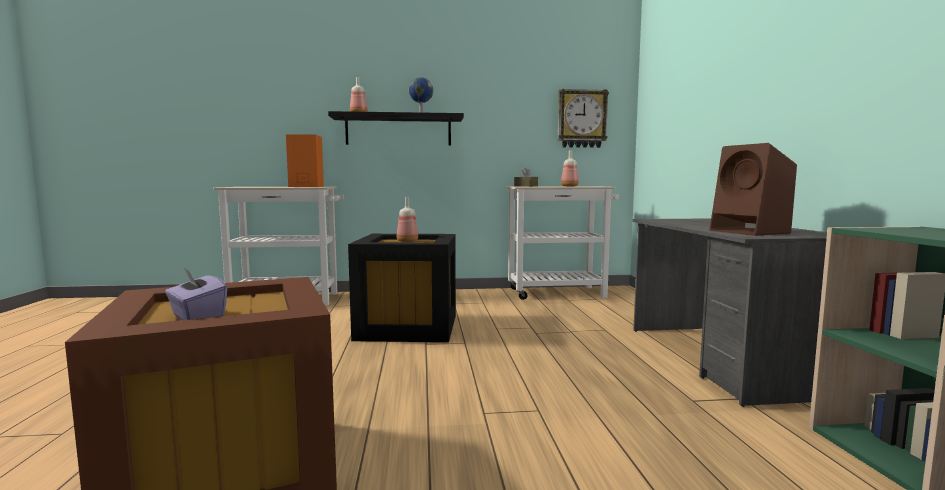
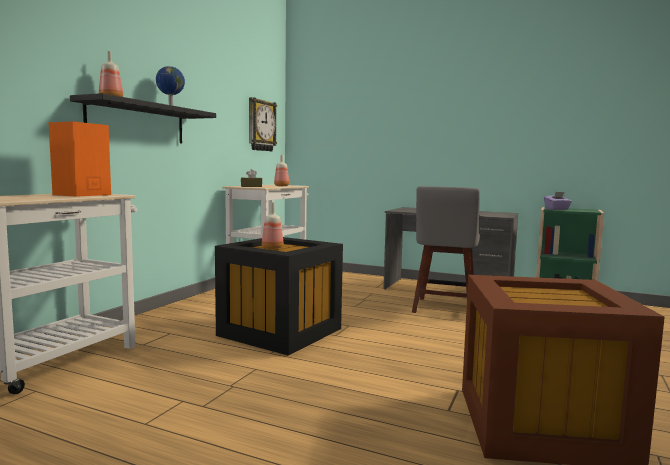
camera: 60 degrees left, 0 degrees up
(197, 317) = (572, 302): purple tissue box -> purple tissue box (557, 209)
(615, 370) = (443, 309): none -> grey stool
(751, 232) = (486, 214): brown speaker -> none

